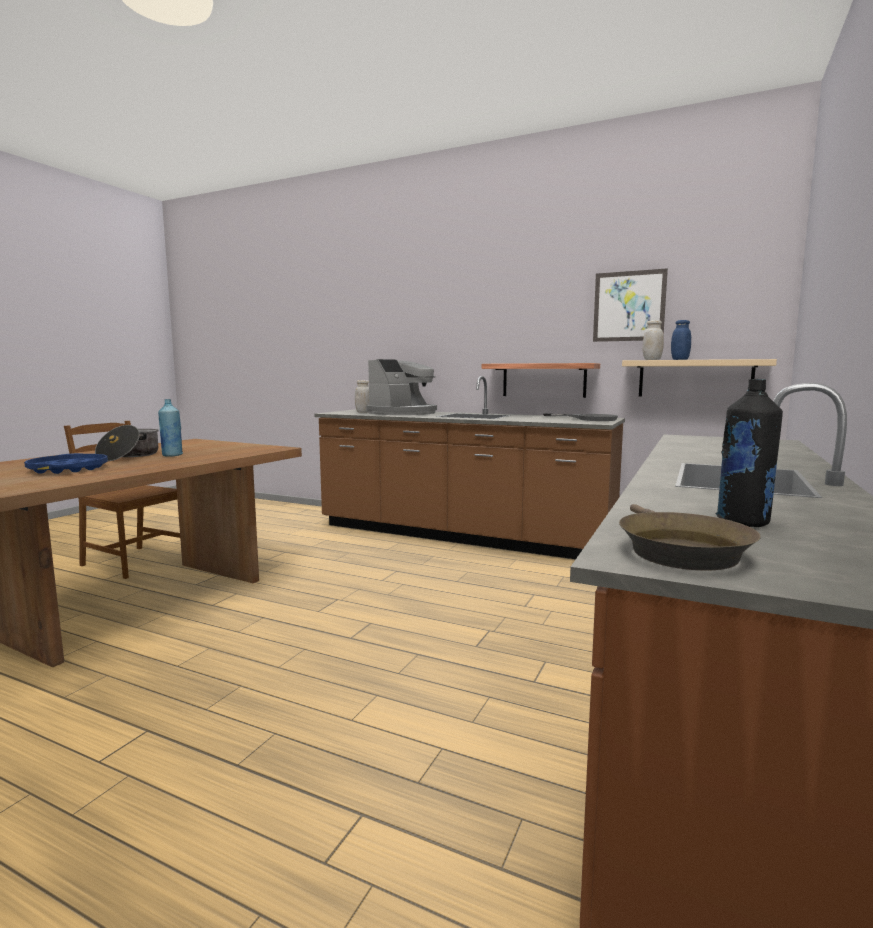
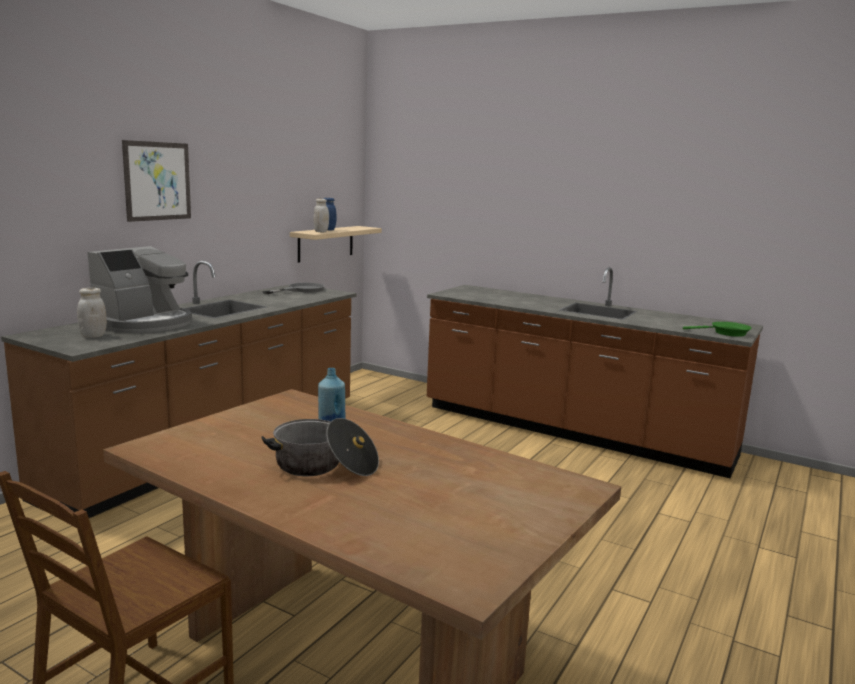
camera: 85 degrees left, 5 degrees up
(68, 469) = (437, 483): blue tray -> none
(404, 413) = (144, 323): coffee machine -> coffee machine turned 75 degrees clockwise
(544, 380) = (233, 256): shelf -> none
(629, 306) = (288, 182): picture -> picture (157, 181)
(677, 550) = (726, 333): brown frying pan -> green frying pan
(743, 522) = (685, 323): black bottle -> none

